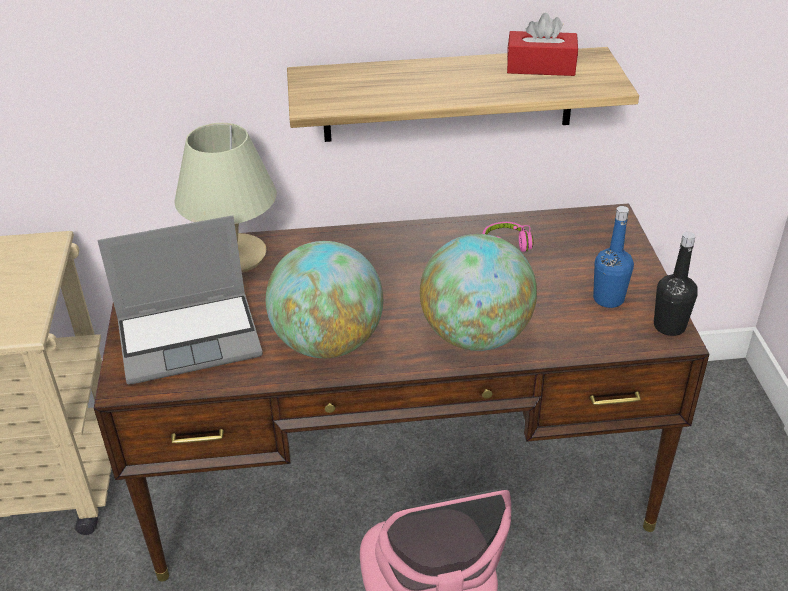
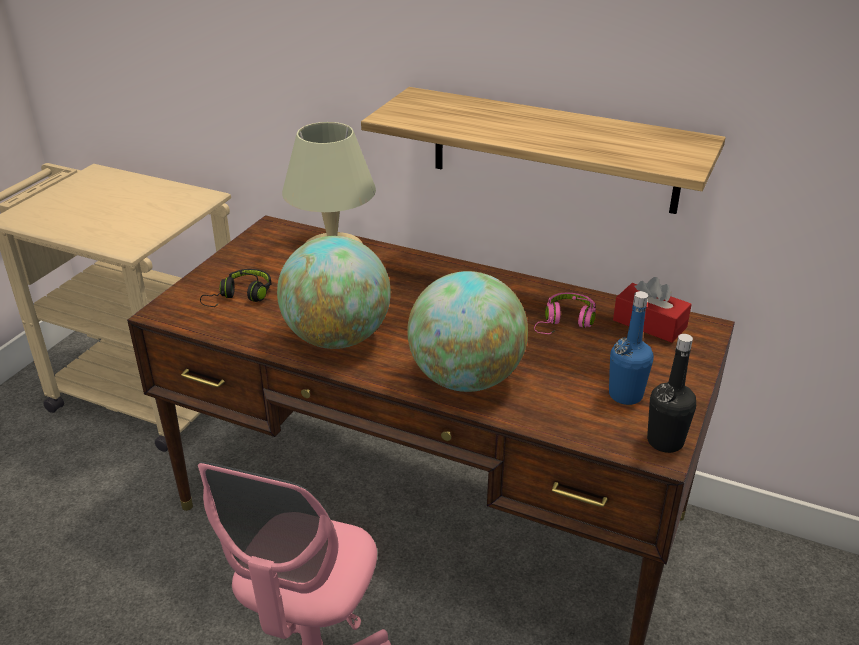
camera: 30 degrees right, 5 degrees down
(191, 338) = (241, 297): laptop -> black headphones
(541, 67) = (633, 136): red tissue box -> red tissue box (649, 324)

